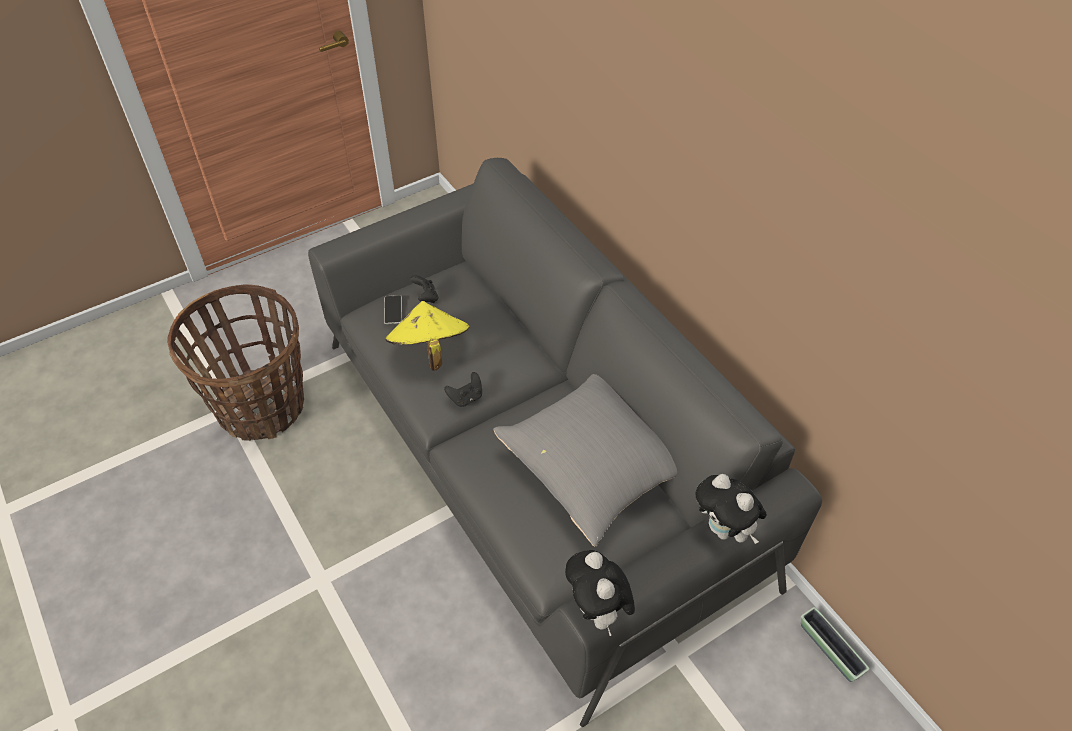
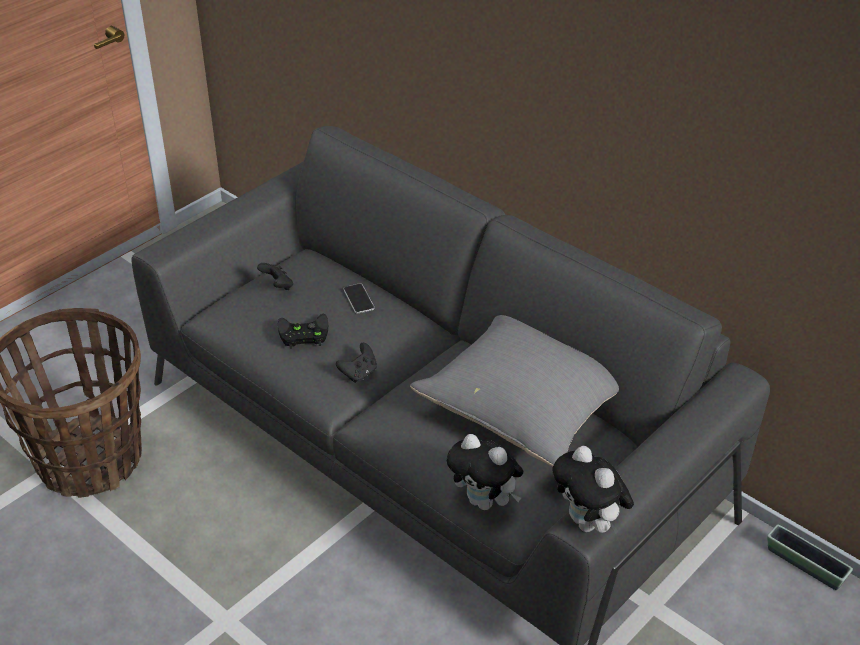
camera: 15 degrees left, 10 degrees down
(393, 310) = (244, 304): phone -> phone (358, 299)
(429, 350) = (302, 334): yellow hat -> black game controller
(724, 530) = (687, 427): plush toy -> plush toy (485, 502)

